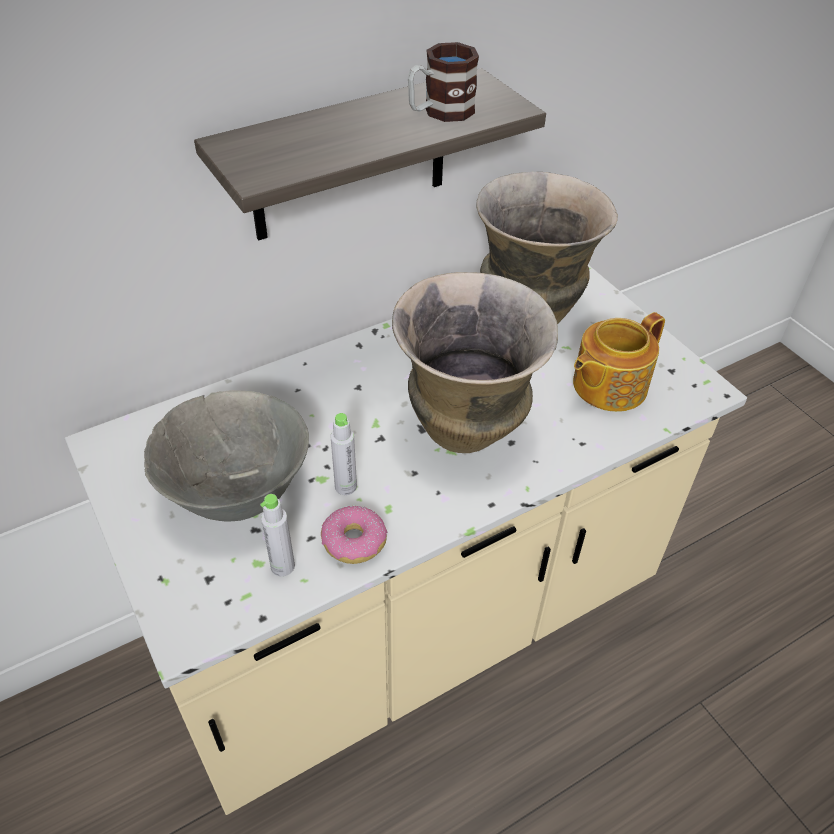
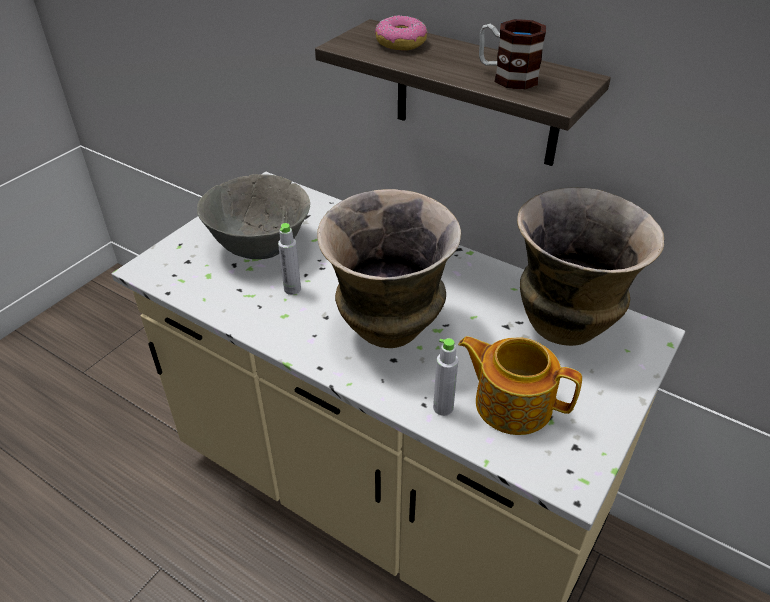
camera: 65 degrees right, 5 degrees down
(282, 566) = (210, 286): grey bottle -> grey bottle (443, 407)
(353, 541) = (246, 309): donut -> donut (400, 43)

